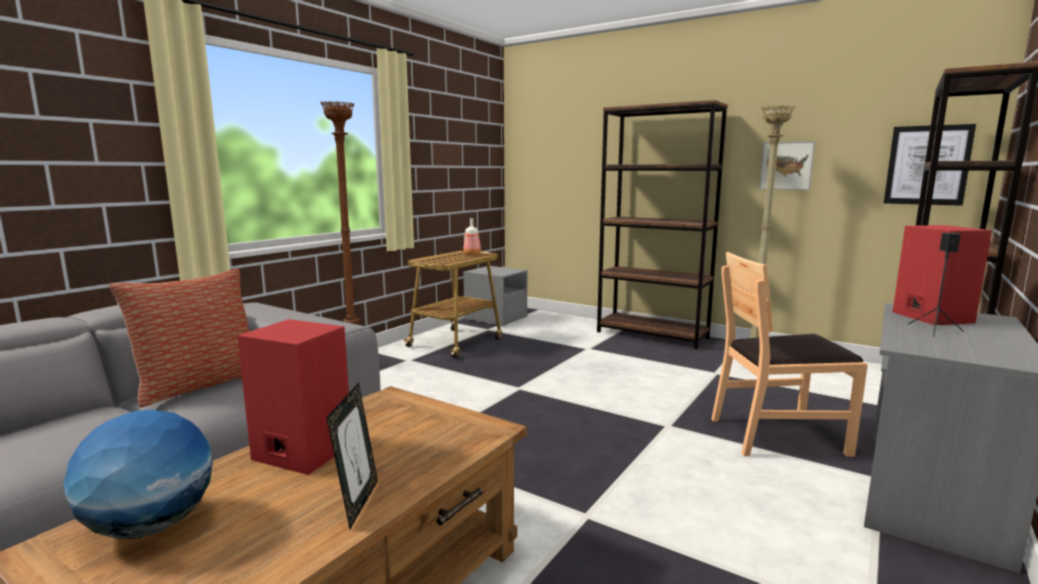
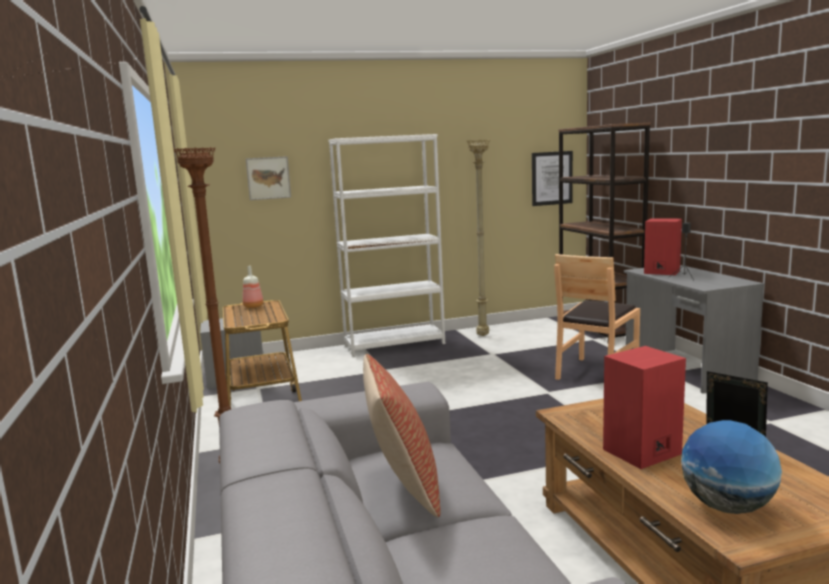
camera: 50 degrees left, 0 degrees up
(652, 335) = (394, 344): brown bookcase -> white bookcase
(786, 165) = (470, 183): picture -> picture (268, 178)

